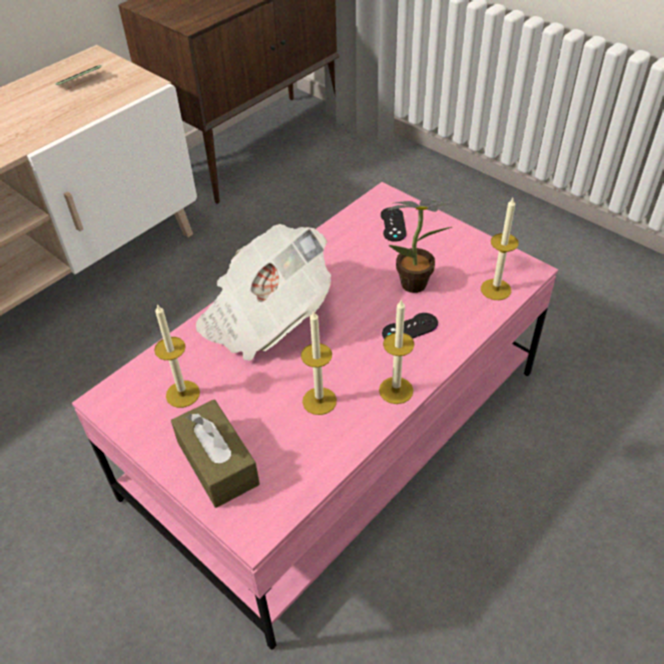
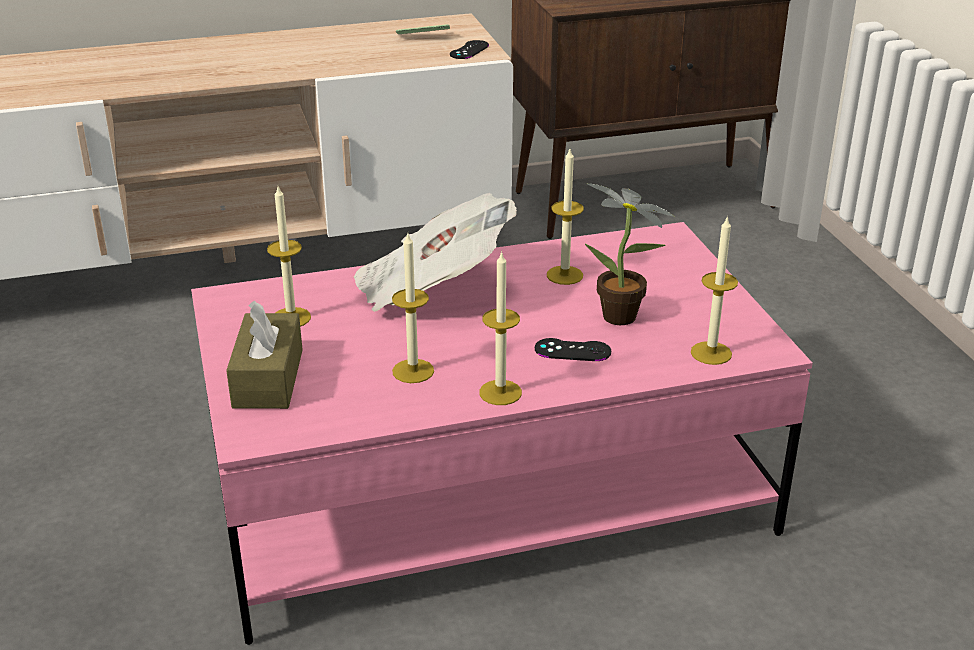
camera: 30 degrees right, 15 degrees down
(346, 262) = (564, 275): none -> candle
(393, 224) = (653, 261): black game controller -> black game controller (469, 50)

